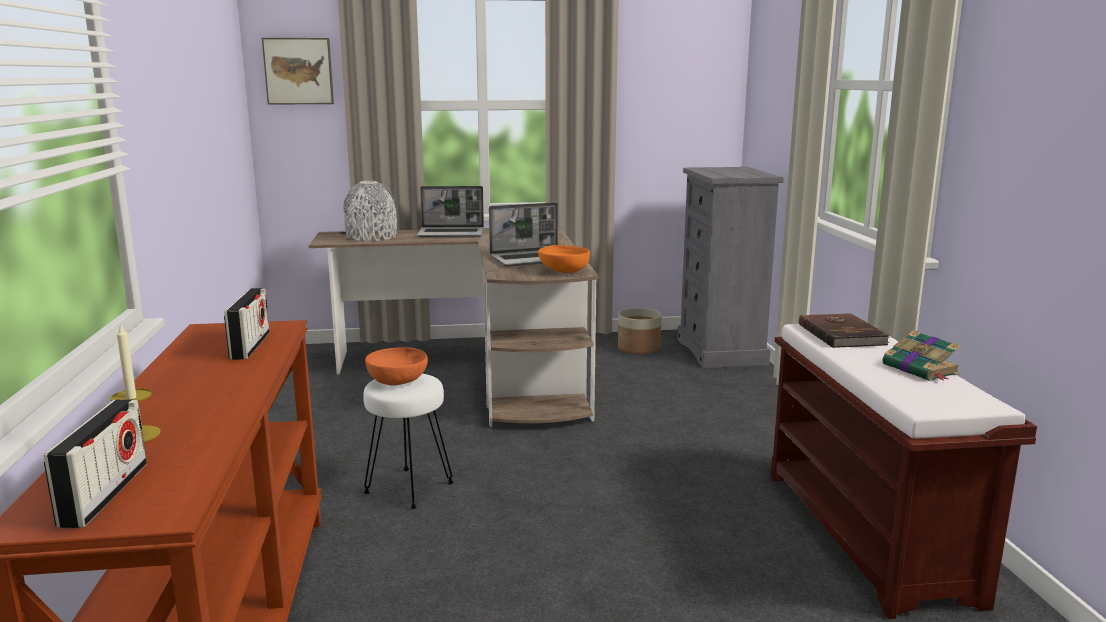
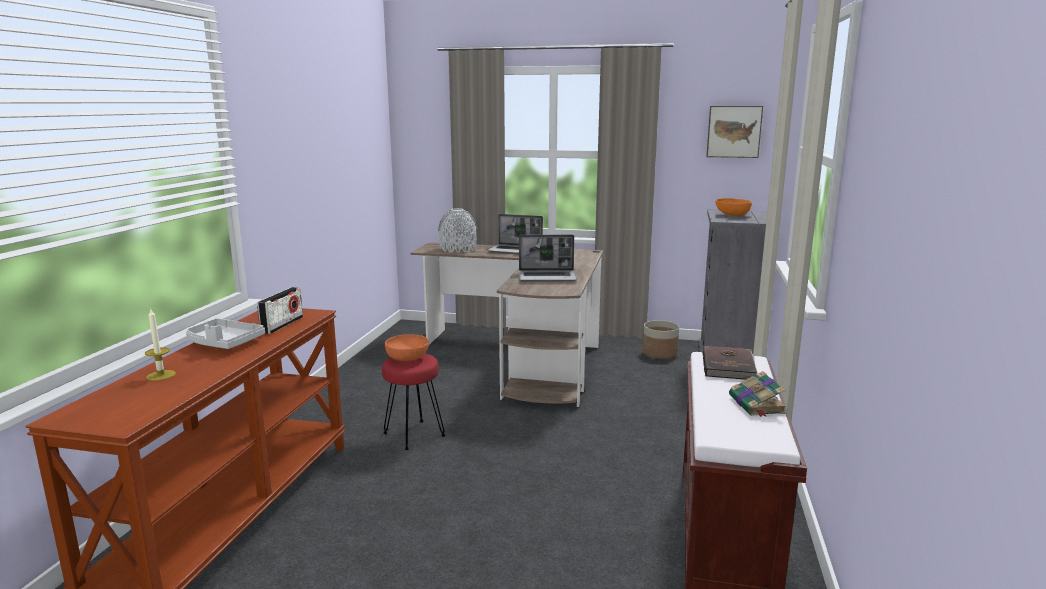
camera: 20 degrees right, 0 degrees up
(105, 494) = (109, 408): radio -> none
(186, 379) = (224, 343): none -> grey tray
(299, 71) = (424, 127): picture -> picture (734, 131)
(408, 488) = (413, 435): white stool -> red stool
(563, 271) = (558, 289): orange bowl -> orange bowl (732, 215)

